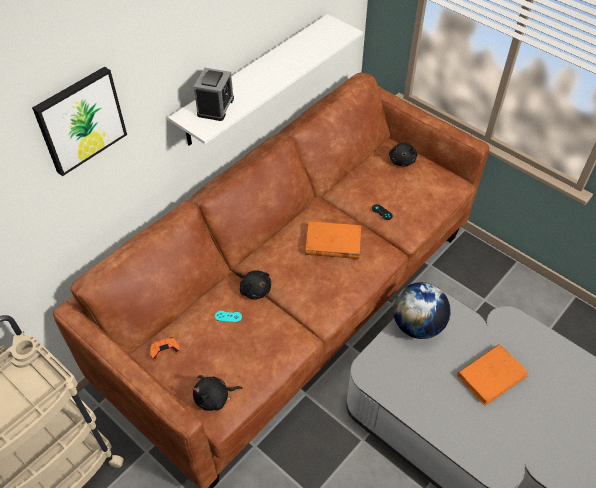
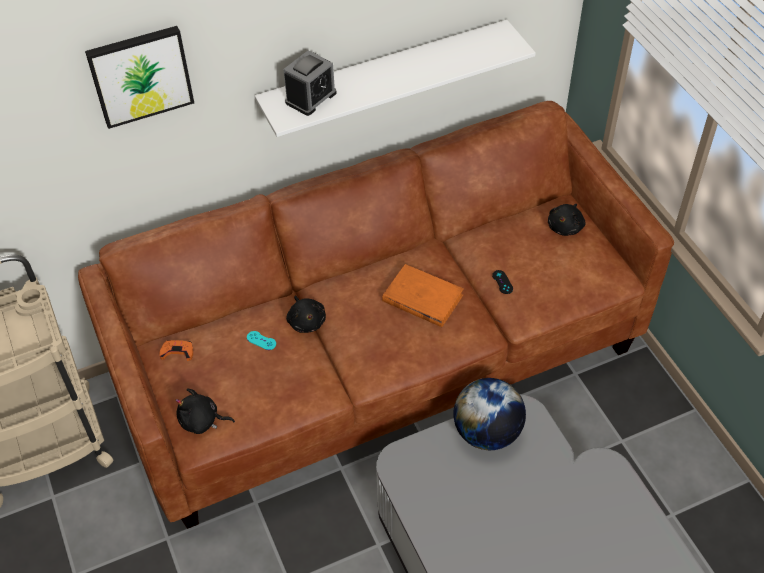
camera: 25 degrees right, 0 degrees up
(491, 376) = (542, 523): orange book -> none

